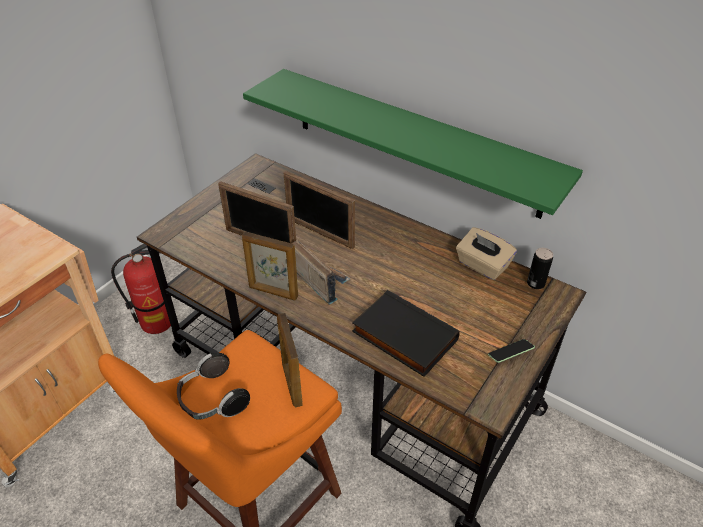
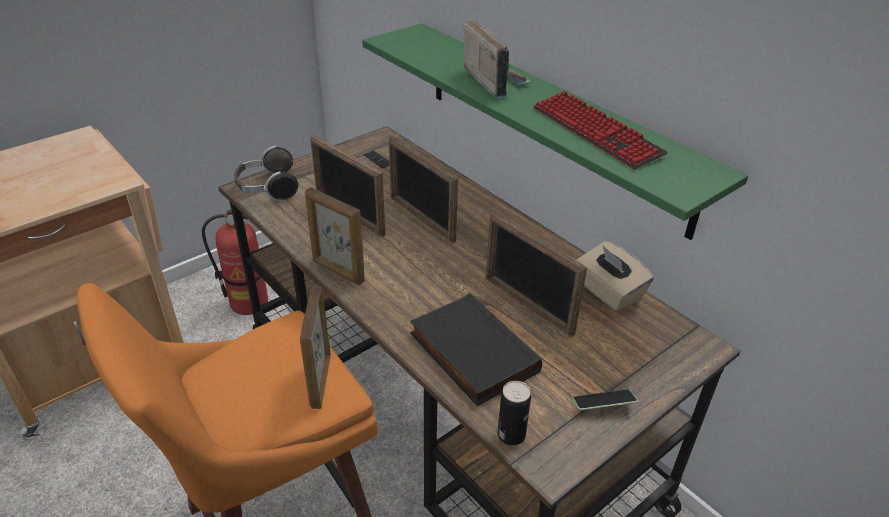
camera: 15 degrees right, 5 degrees down
(212, 400) = (221, 377): headphones -> headphones (267, 188)
(320, 280) = (398, 269): radio -> radio (494, 80)
(429, 289) = (527, 305): none -> picture frame
(465, 152) = (595, 132): none -> keyboard
(535, 283) = (672, 327): can -> can (511, 434)

